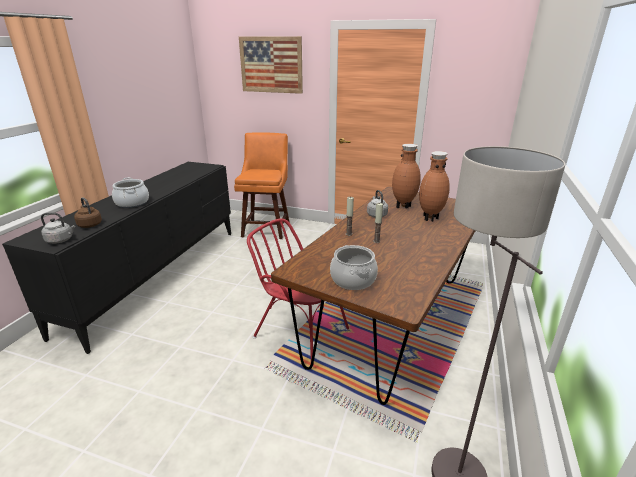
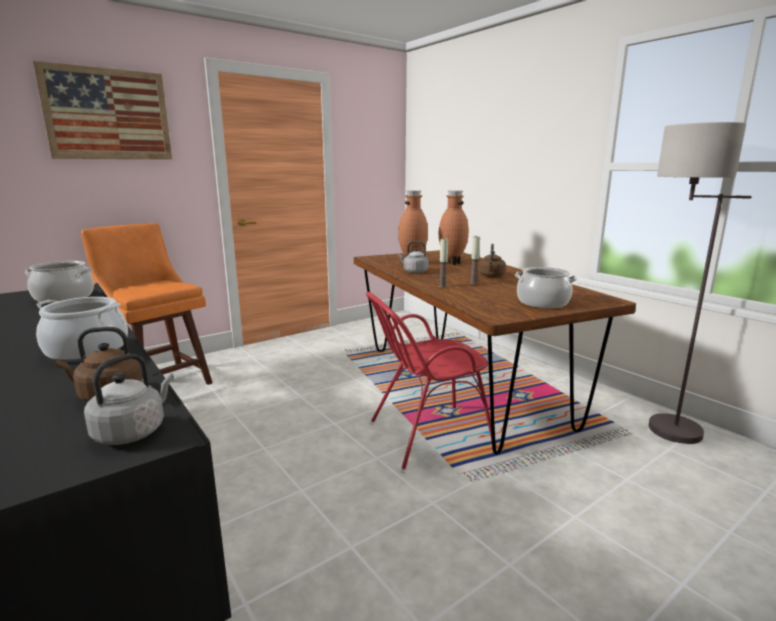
camera: 55 degrees left, 10 degrees down
(195, 171) = (64, 297): none -> cooking pot
(411, 242) = (491, 276): none -> brown kettle

